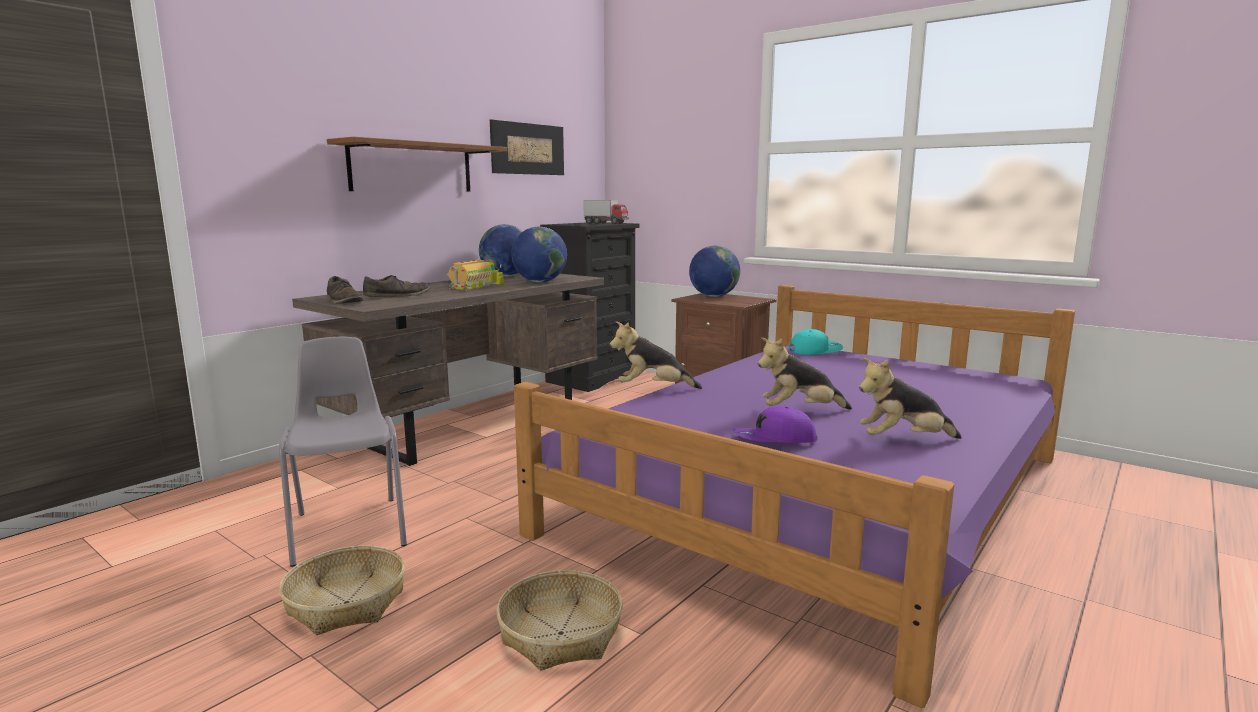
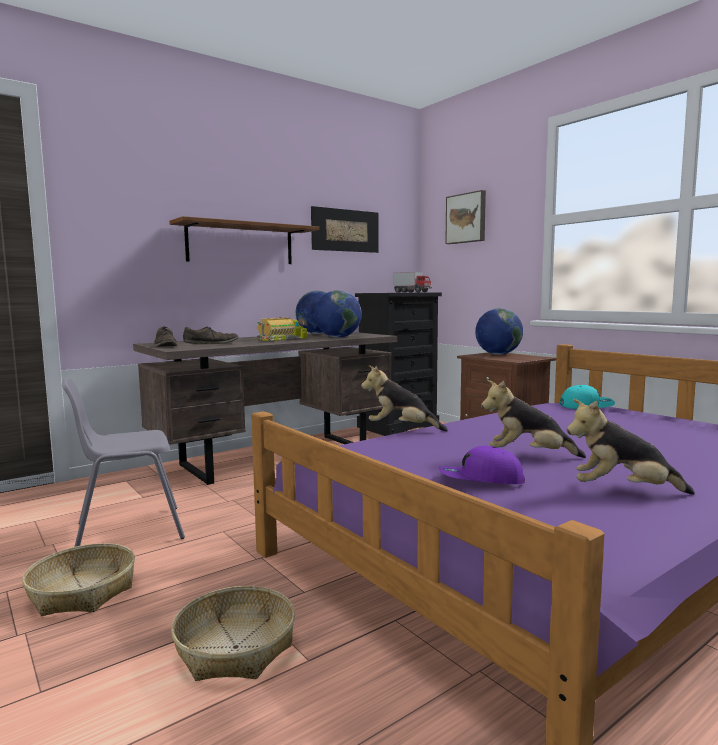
camera: 15 degrees right, 5 degrees down
(350, 529) = (128, 530): grey chair -> grey chair turned 105 degrees counterclockwise
(666, 138) = (466, 218): none -> picture

